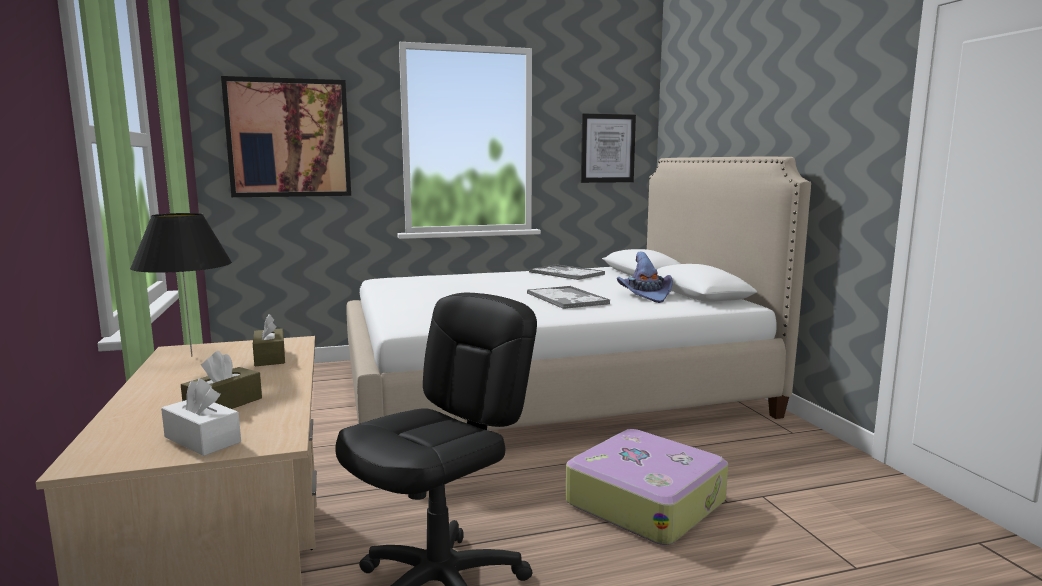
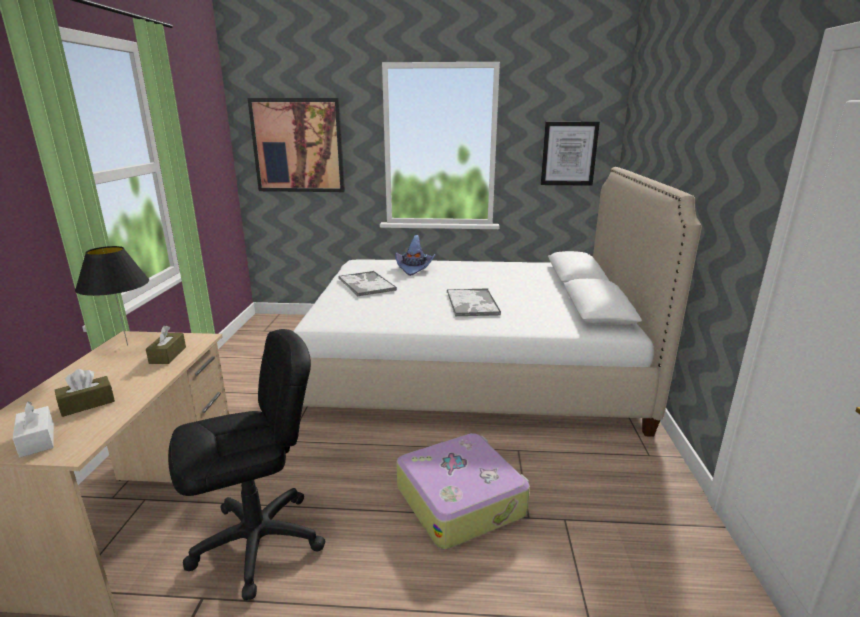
camera: 20 degrees right, 10 degrees up
(565, 273) = (507, 268): tray -> tray (366, 284)
(645, 295) = (545, 307): purple hat -> purple hat (414, 268)

